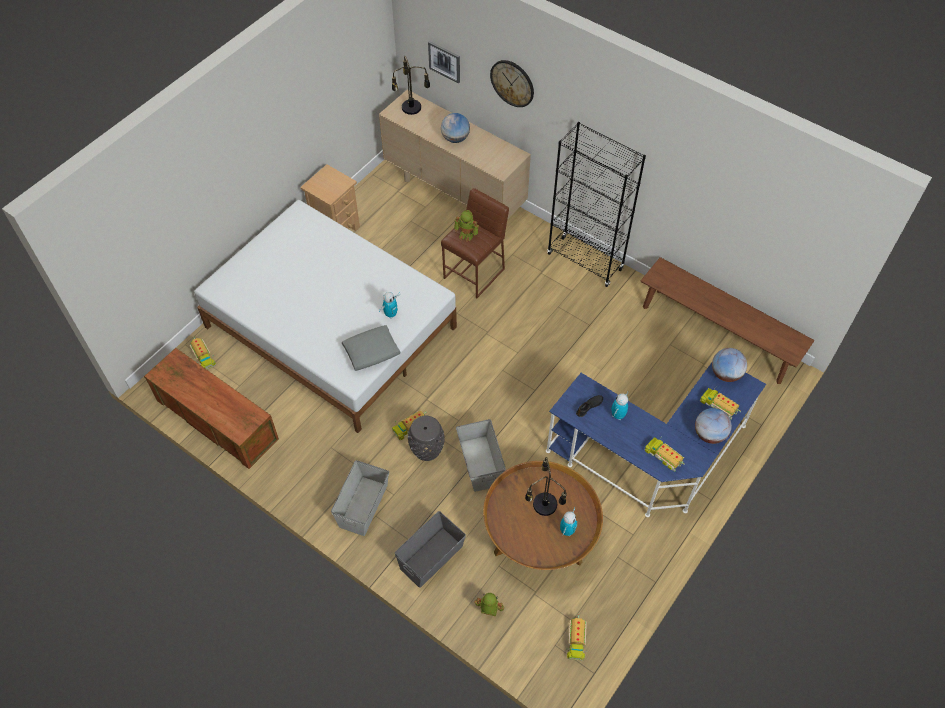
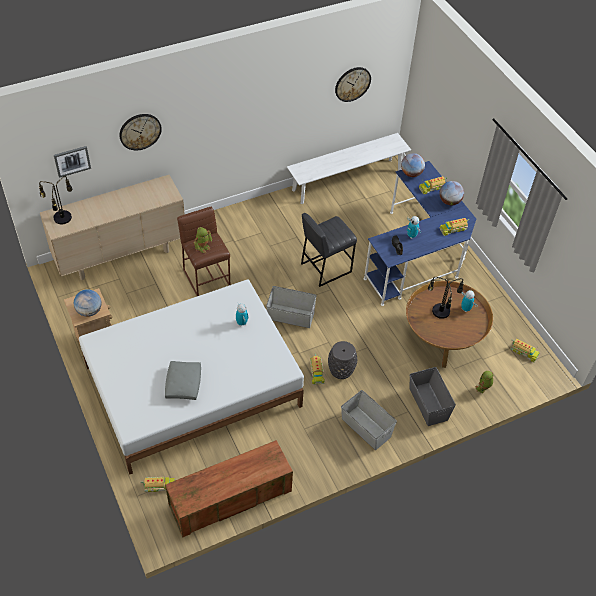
camera: 65 degrees left, 5 degrees down
(372, 352) = (268, 347): grey pillow -> grey pillow (183, 383)
(455, 138) = (118, 206): globe -> globe (89, 311)
(480, 463) = (370, 345): grey storage box -> grey storage box (290, 316)
(563, 372) = (325, 268): none -> grey stool
(585, 261) = (242, 214): black bookcase -> none
(716, 335) = (347, 181): brown bench -> white bench
(769, 227) = (352, 84): none -> wall clock

